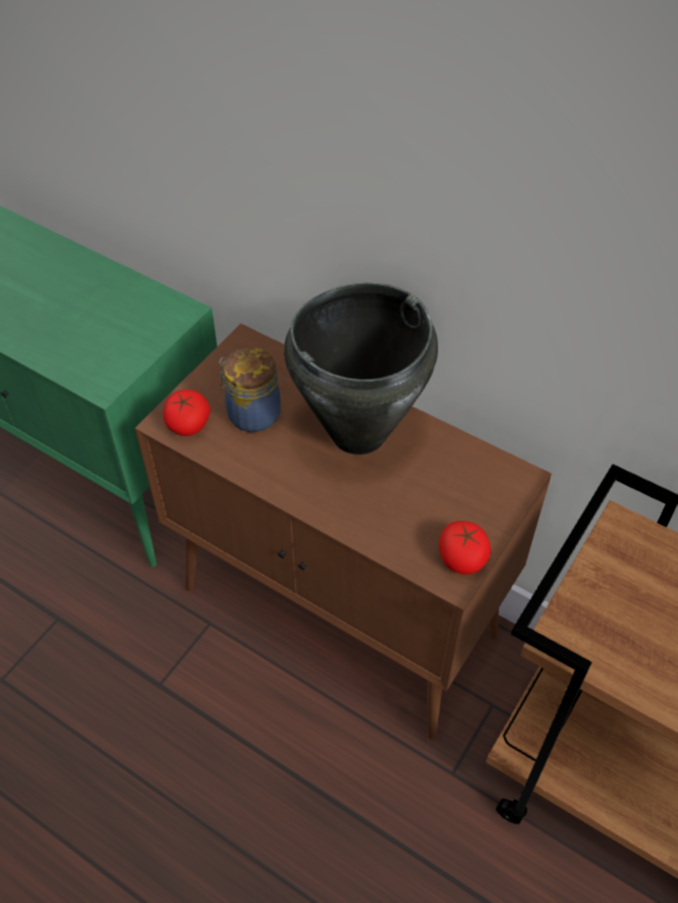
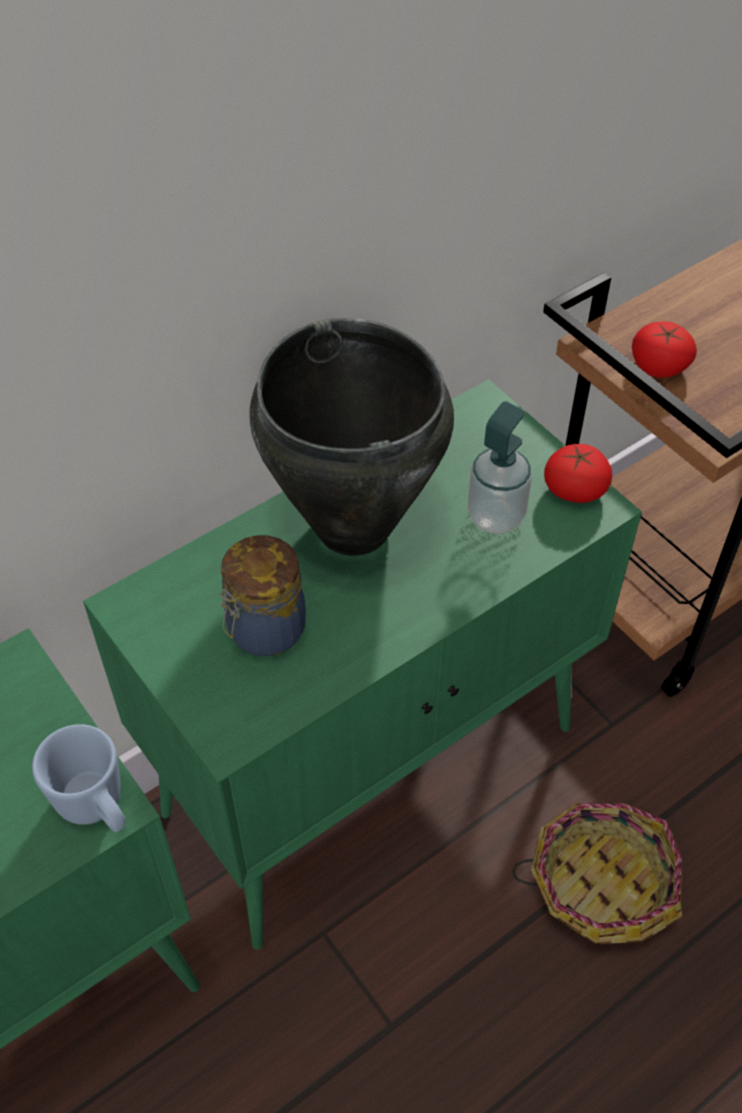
camera: 70 degrees left, 0 degrees up
(101, 380) = (97, 808): none -> blue mug
(188, 424) = (245, 710): tomato -> tomato (659, 366)
(308, 797) = (601, 883): none -> basket
(342, 613) = (373, 768): brown cabinet -> green cabinet
(408, 513) = (495, 517): none -> soap dispenser

